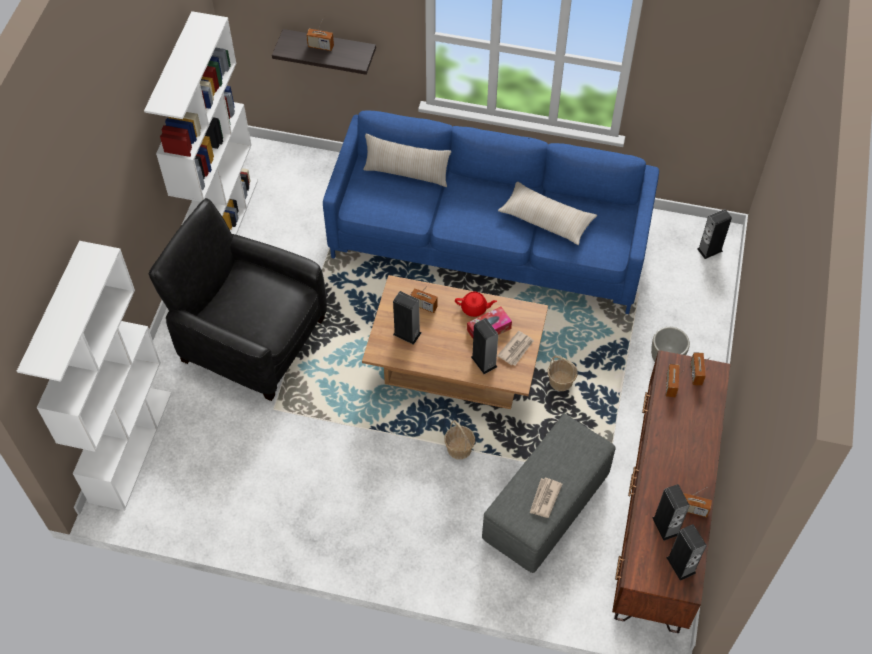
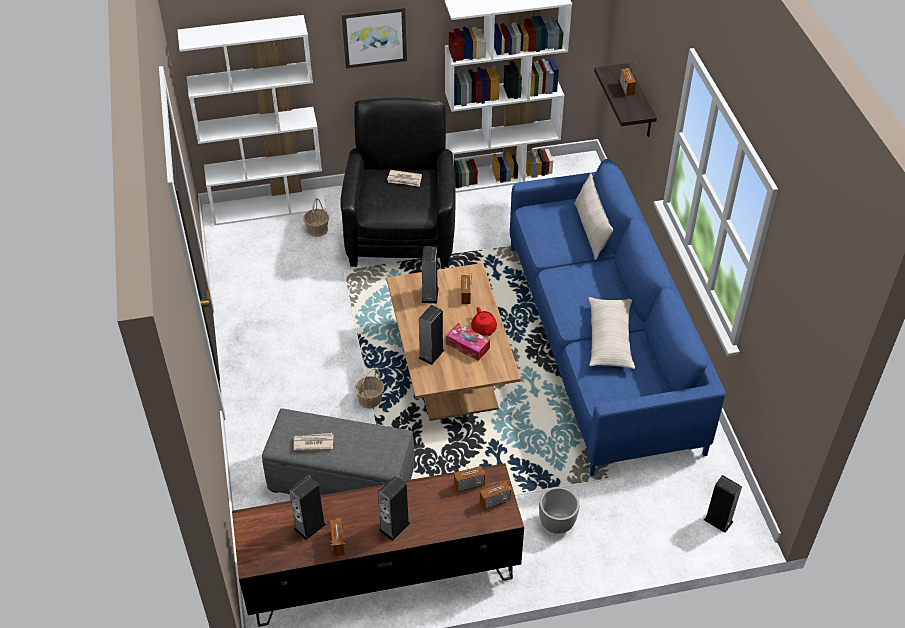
camera: 65 degrees right, 10 degrees down
(118, 201) = (374, 36): none -> picture
(516, 349) = (458, 372): newspaper -> newspaper (404, 180)
(561, 381) = (480, 448): basket -> basket (317, 229)
(681, 565) = (273, 550): speaker -> speaker (394, 527)

